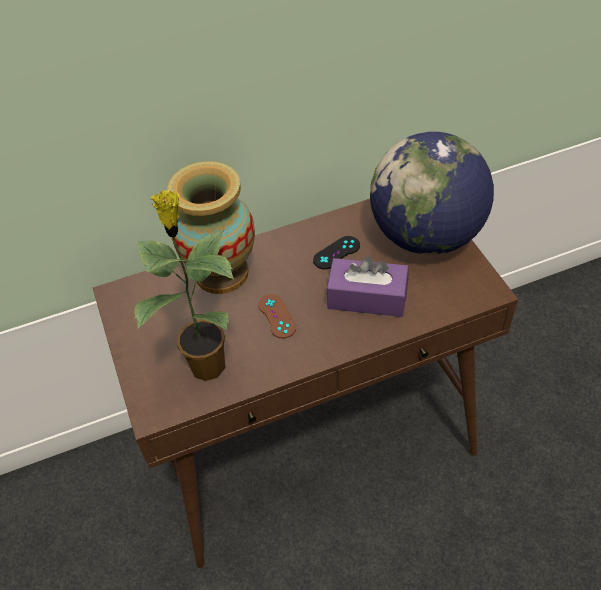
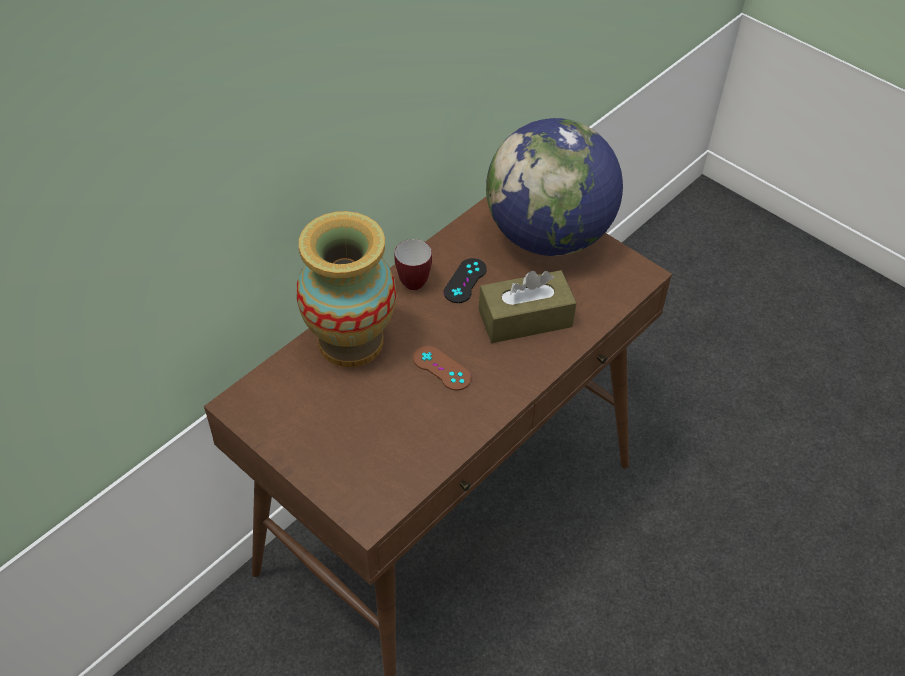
camera: 30 degrees left, 0 degrees up
(207, 363) = (396, 443): potted plant -> none
(298, 240) = (415, 280): none -> mug
(367, 298) = (525, 318): purple tissue box -> brown tissue box

